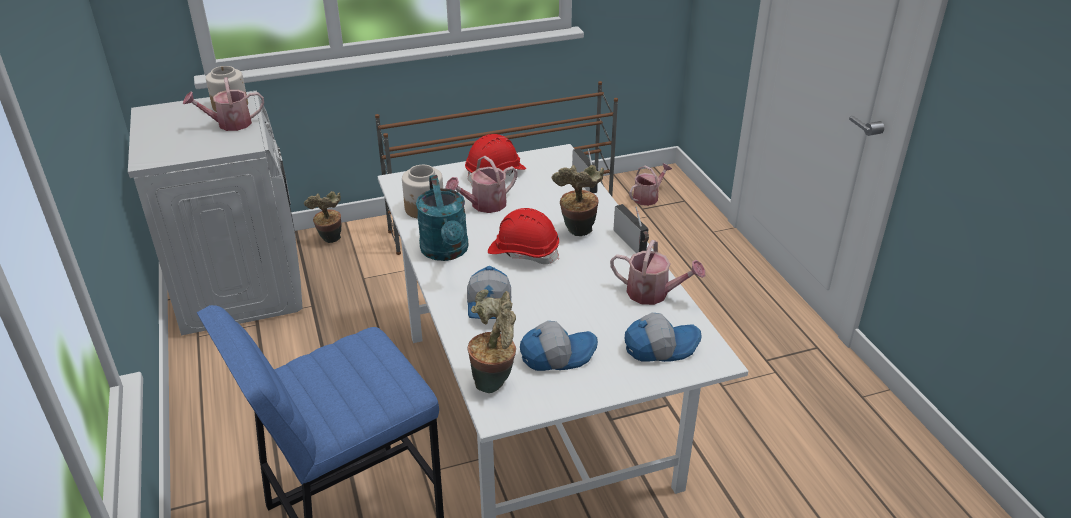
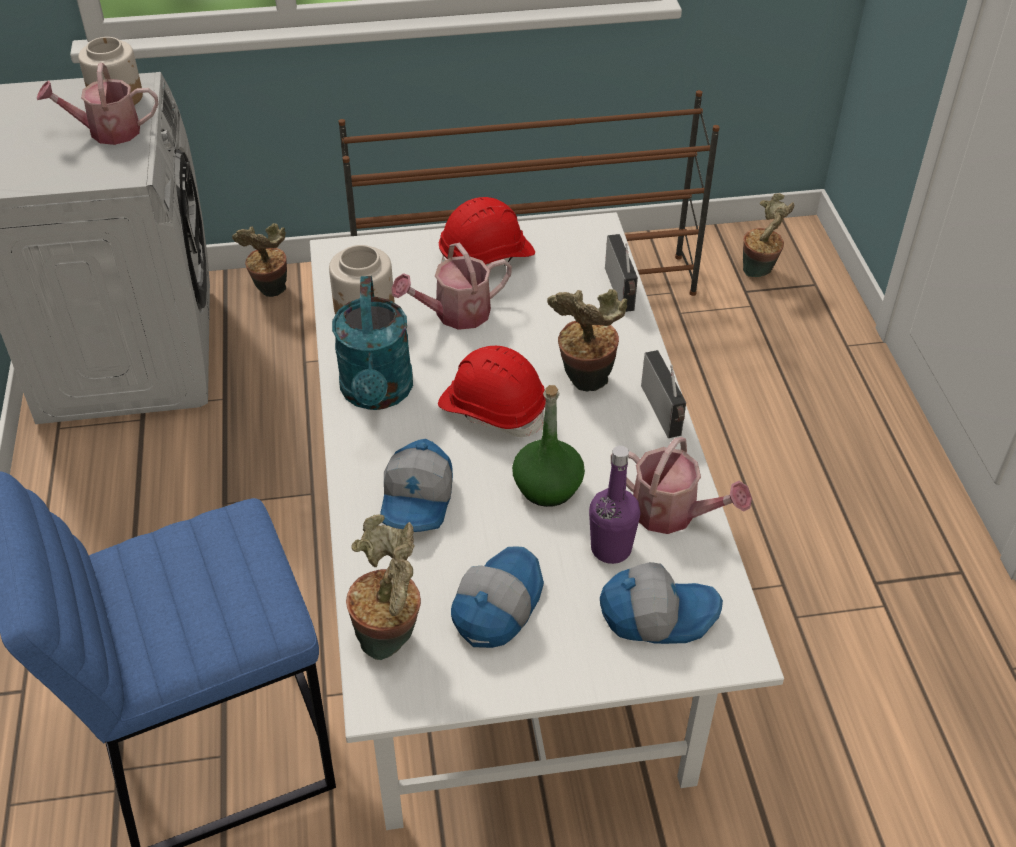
camera: 10 degrees right, 10 degrees up
(557, 355) = (495, 605): cap -> cap turned 60 degrees counterclockwise
(571, 289) = (547, 487): none -> green bottle
(621, 316) = (611, 549): none -> purple bottle
(648, 197) = (759, 272): watering can -> potted plant

